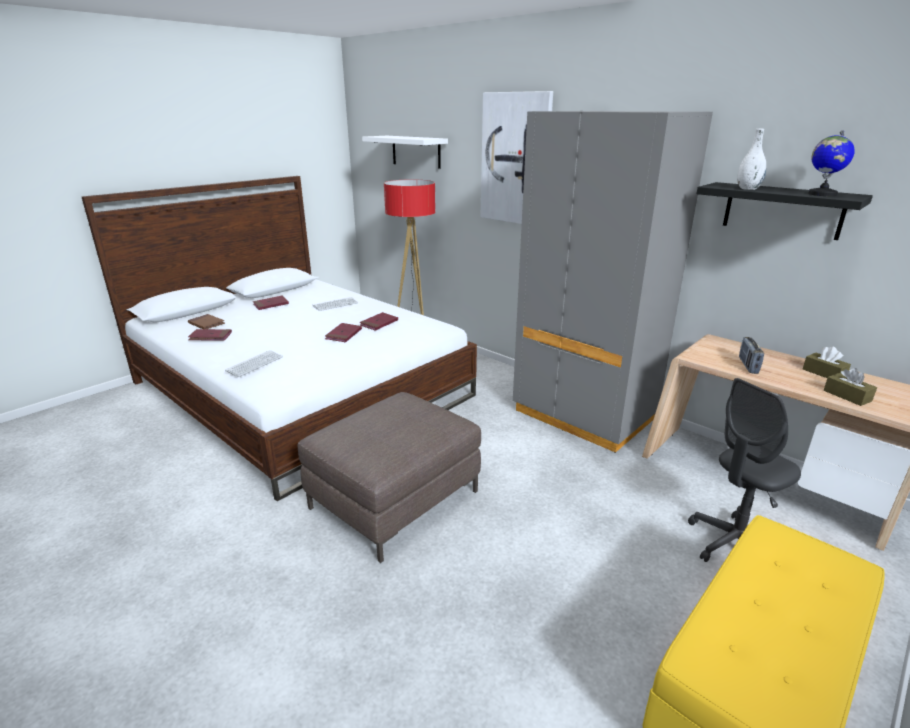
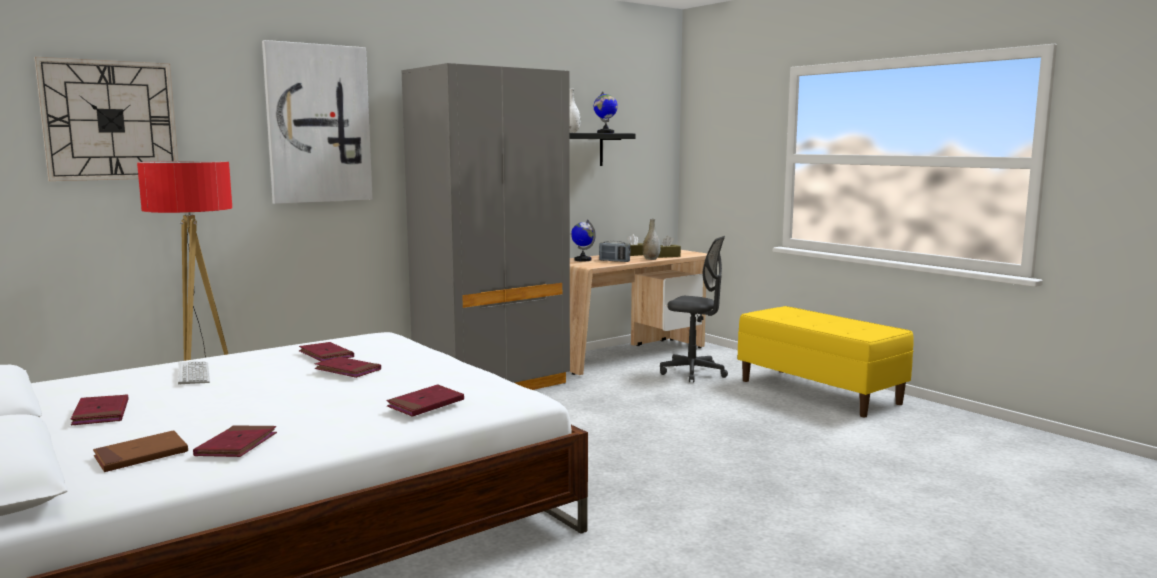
camera: 80 degrees left, 15 degrees down
(255, 364) = (425, 404): keyboard -> red book
(394, 499) = (605, 468): brown ottoman -> none
(416, 151) = (110, 120): white shelf -> wall clock
(732, 349) = (582, 260): none -> globe
(733, 544) = (693, 373): grey office chair -> grey office chair turned 45 degrees counterclockwise
(800, 386) = (651, 259): none -> grey vase

